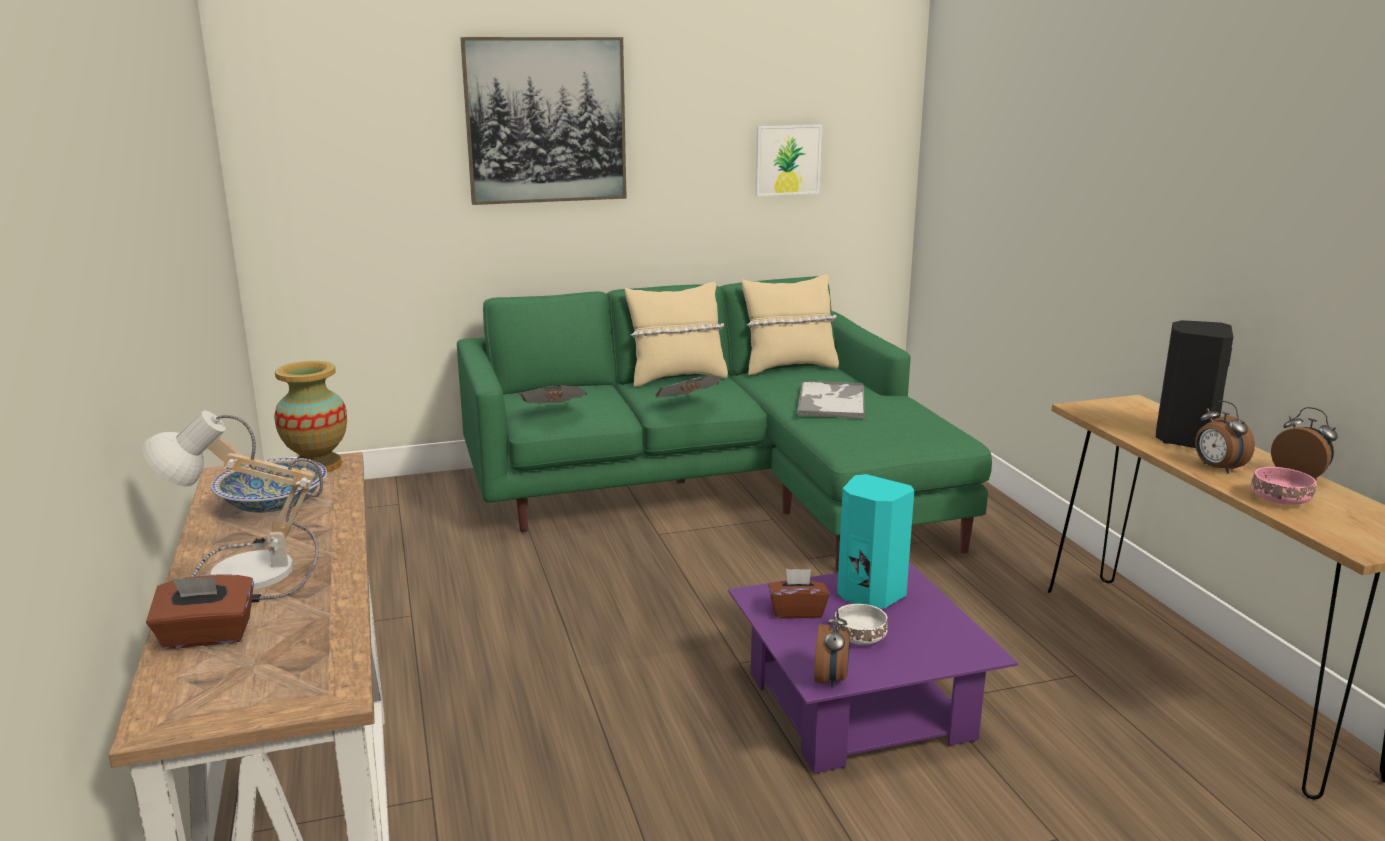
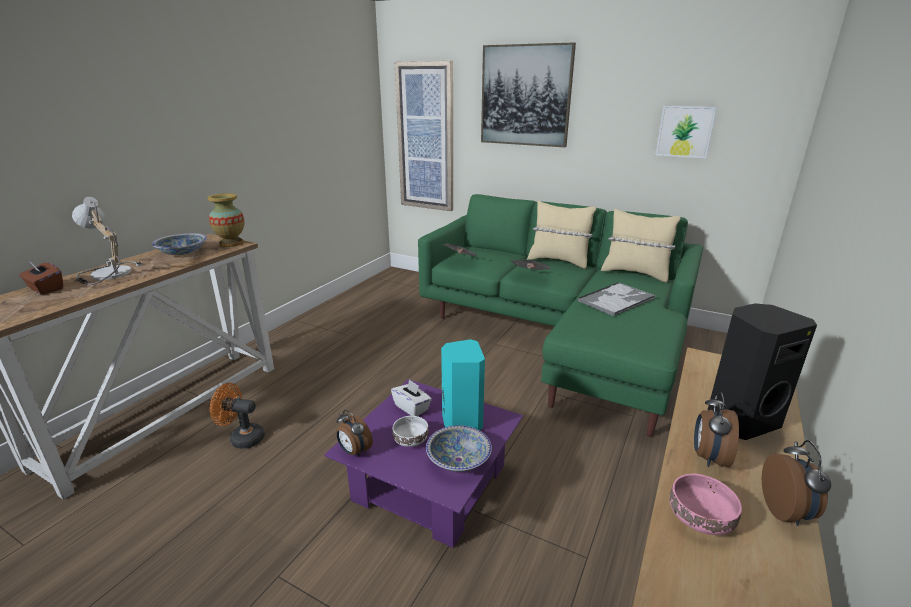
camera: 45 degrees right, 5 degrees up
(344, 209) = (426, 138): none -> picture
(534, 814) = (242, 438): none -> orange fan
(797, 611) = (412, 407): brown tissue box -> white tissue box
(831, 679) = (354, 451): alarm clock -> alarm clock turned 75 degrees clockwise
(936, 627) = (458, 460): none -> bowl

